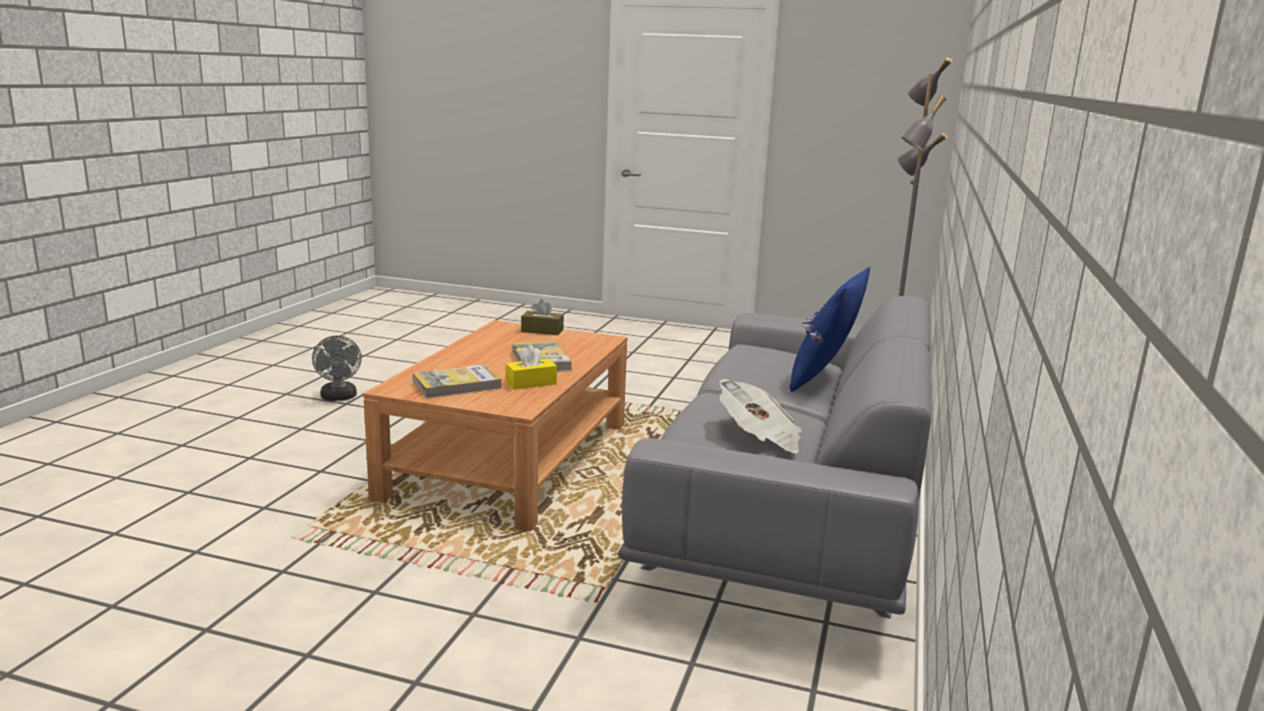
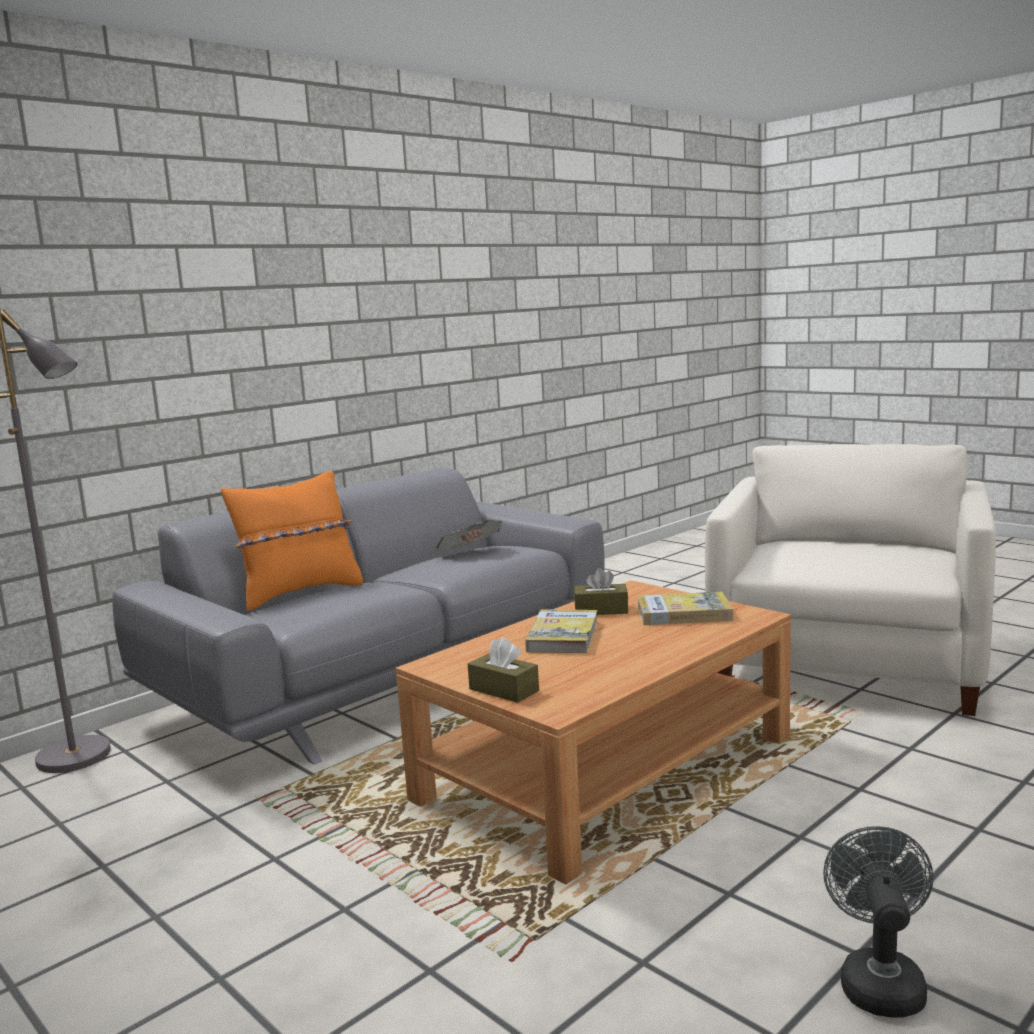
camera: 150 degrees left, 5 degrees down
(284, 612) = (847, 664): none -> white armchair
(531, 383) = (601, 610): yellow tissue box -> brown tissue box
(825, 379) = (300, 593): blue pillow -> orange pillow

